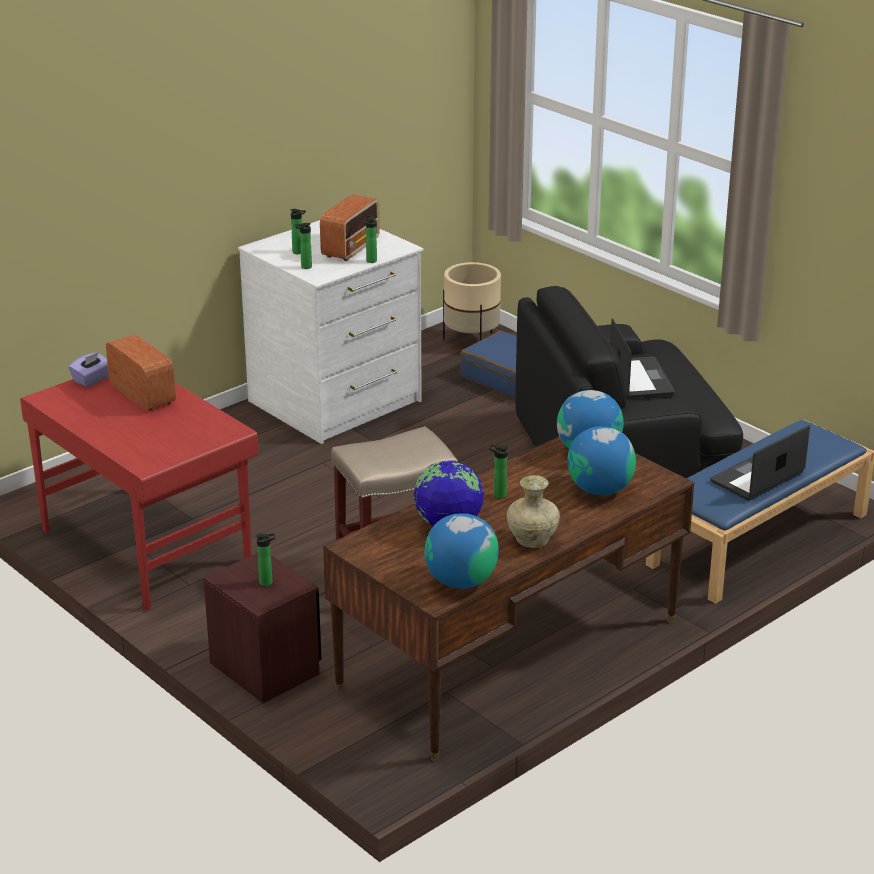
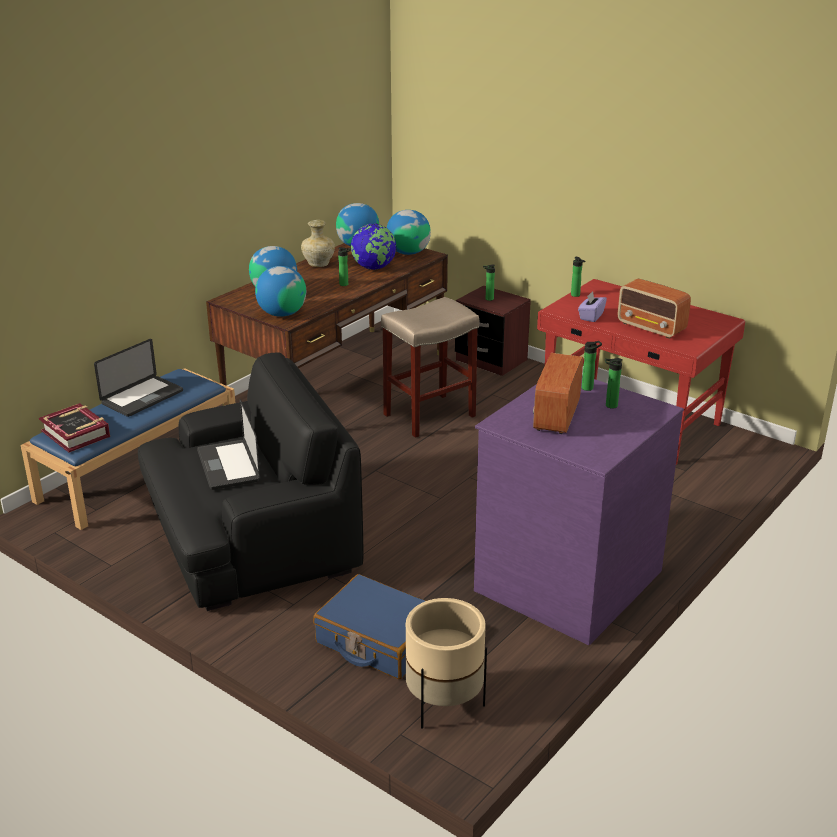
camera: 170 degrees right, 0 degrees up
(92, 380) = (705, 335): purple tissue box -> purple tissue box (591, 316)
(336, 402) = (566, 579): white dresser -> purple dresser
(371, 260) = (524, 402): bottle -> bottle (576, 295)
(384, 555) = (408, 252): none -> globe
(814, 441) = (76, 434): none -> book

